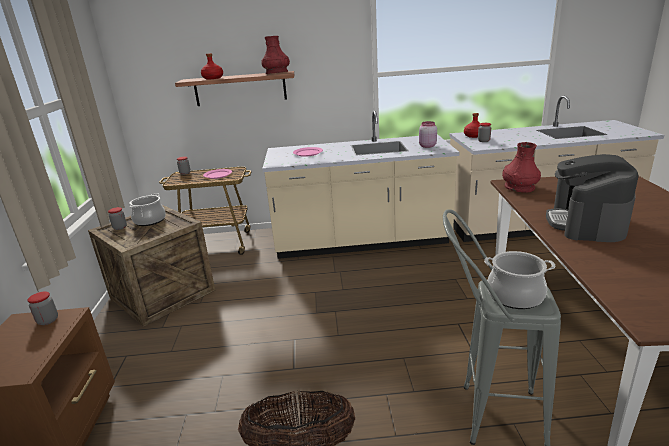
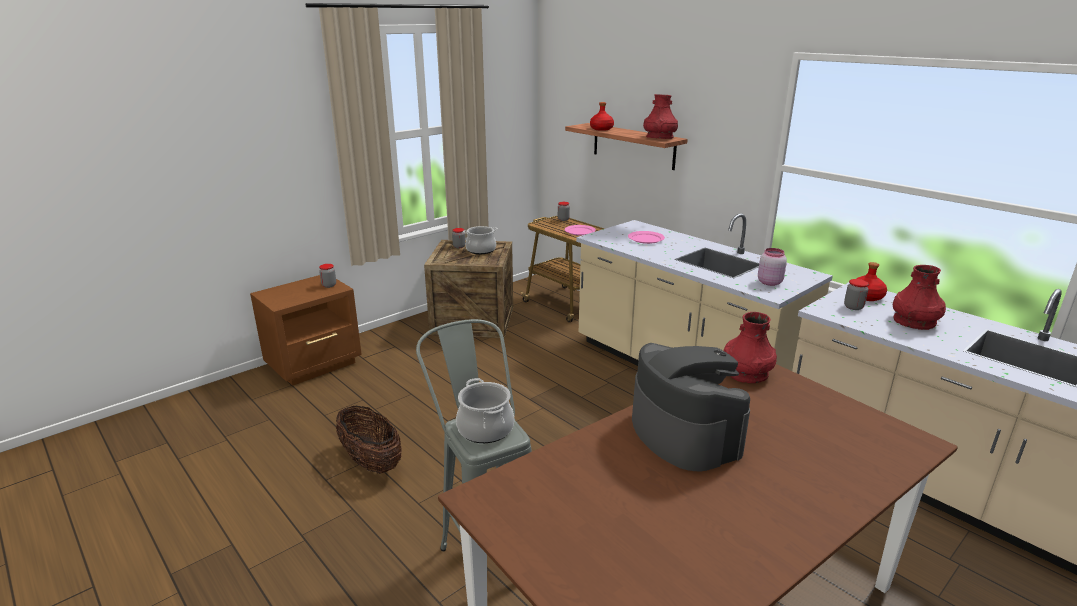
camera: 50 degrees right, 0 degrees up
(514, 136) = (914, 321): none -> red vase
(586, 223) = (684, 433): coffee machine -> coffee machine turned 90 degrees clockwise

